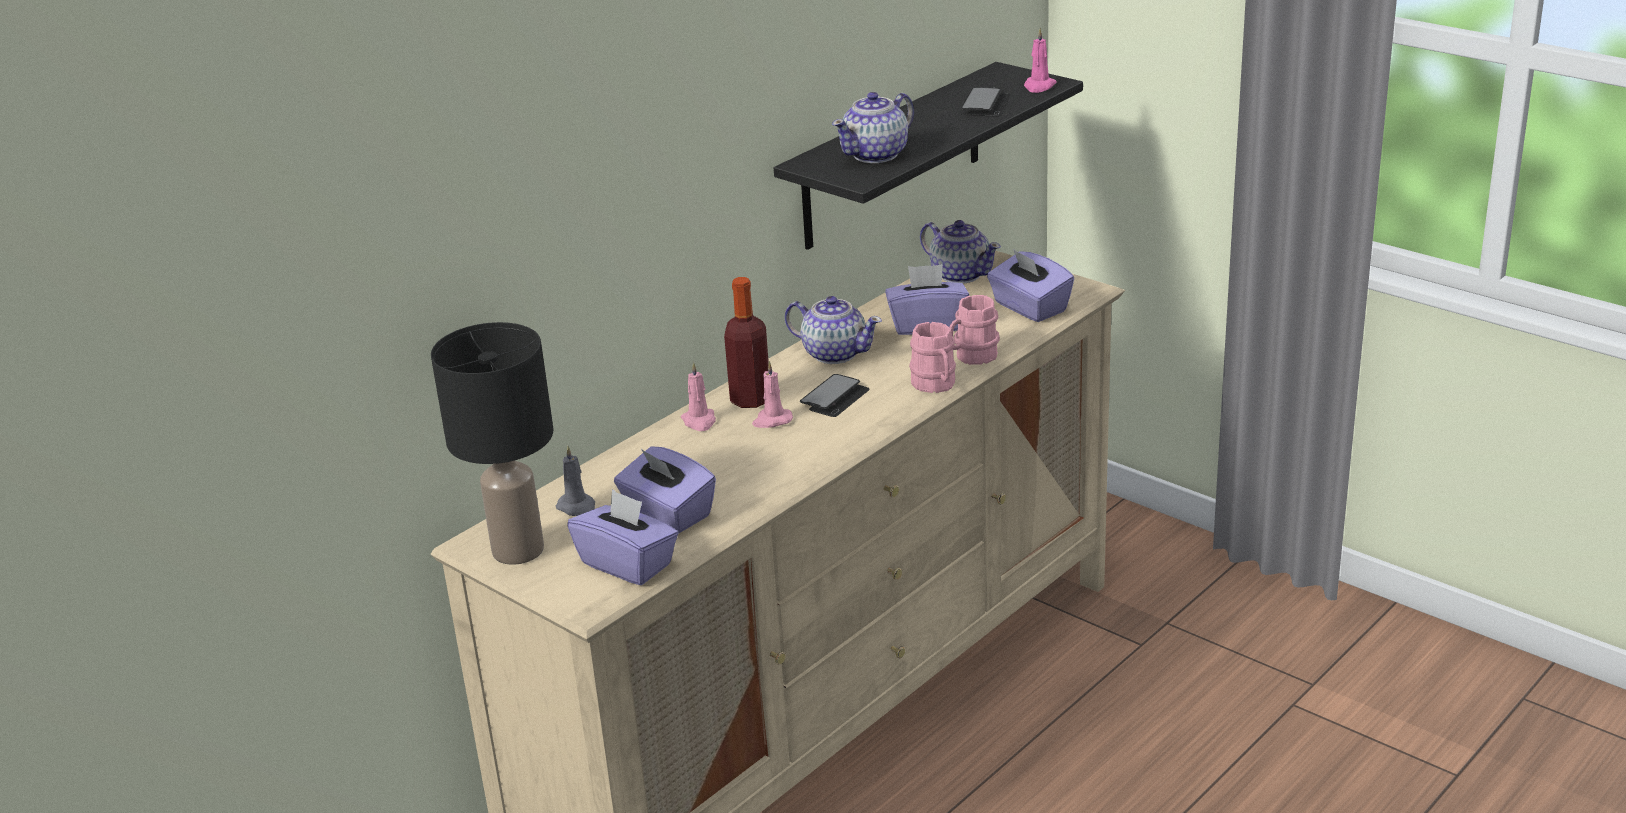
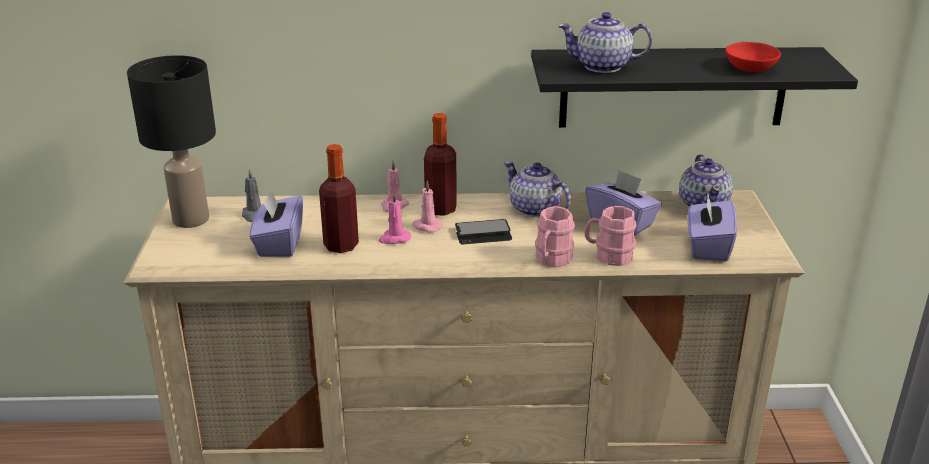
camera: 45 degrees right, 0 degrees up
(628, 564) = (211, 257): purple tissue box -> none
(731, 480) = (341, 245): none -> bottle
(834, 353) = (535, 209): teapot -> teapot turned 150 degrees clockwise
(986, 104) = (748, 67): phone -> red bowl
(1039, 86) = (814, 71): pink candle -> pink candle (394, 239)

